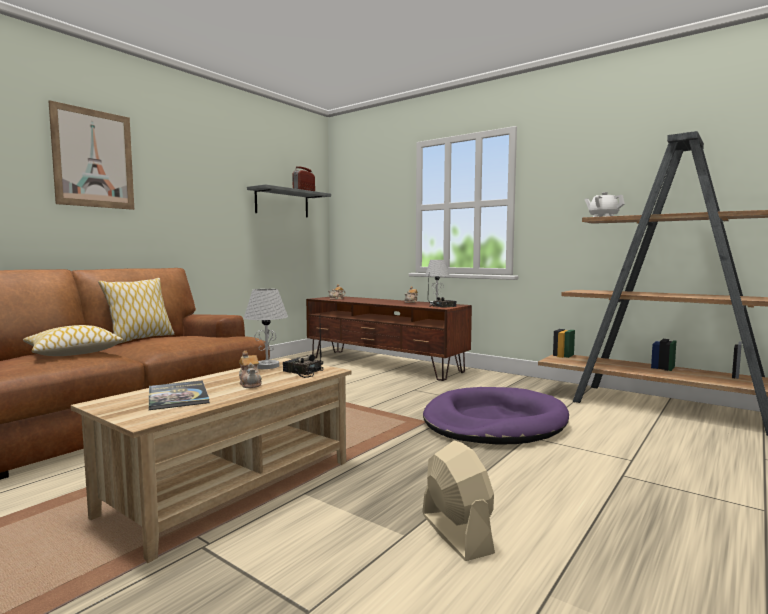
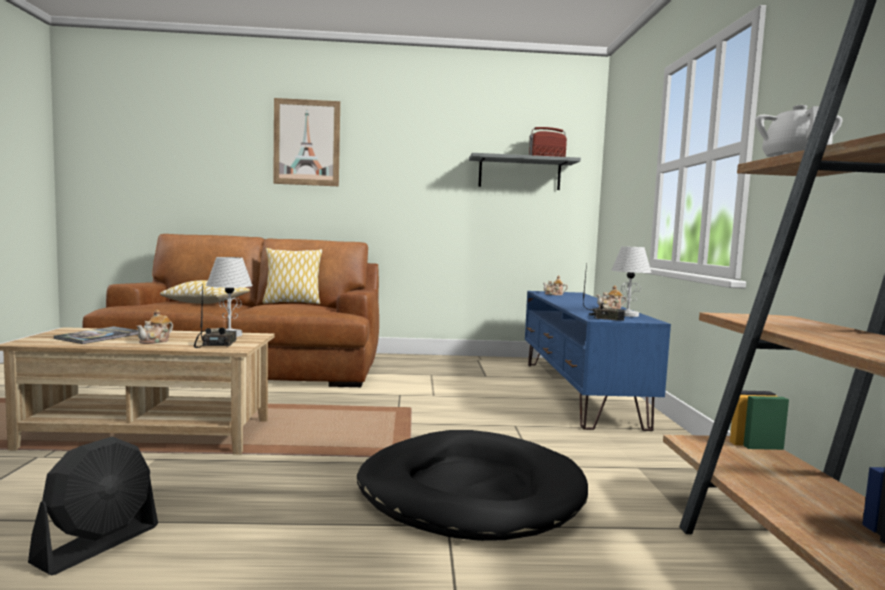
camera: 50 degrees right, 0 degrees up
(384, 364) = (578, 391): brown tv stand -> blue tv stand
(455, 533) = (98, 544): beige fan -> black fan
(494, 422) = (470, 492): purple dog bed -> black dog bed

